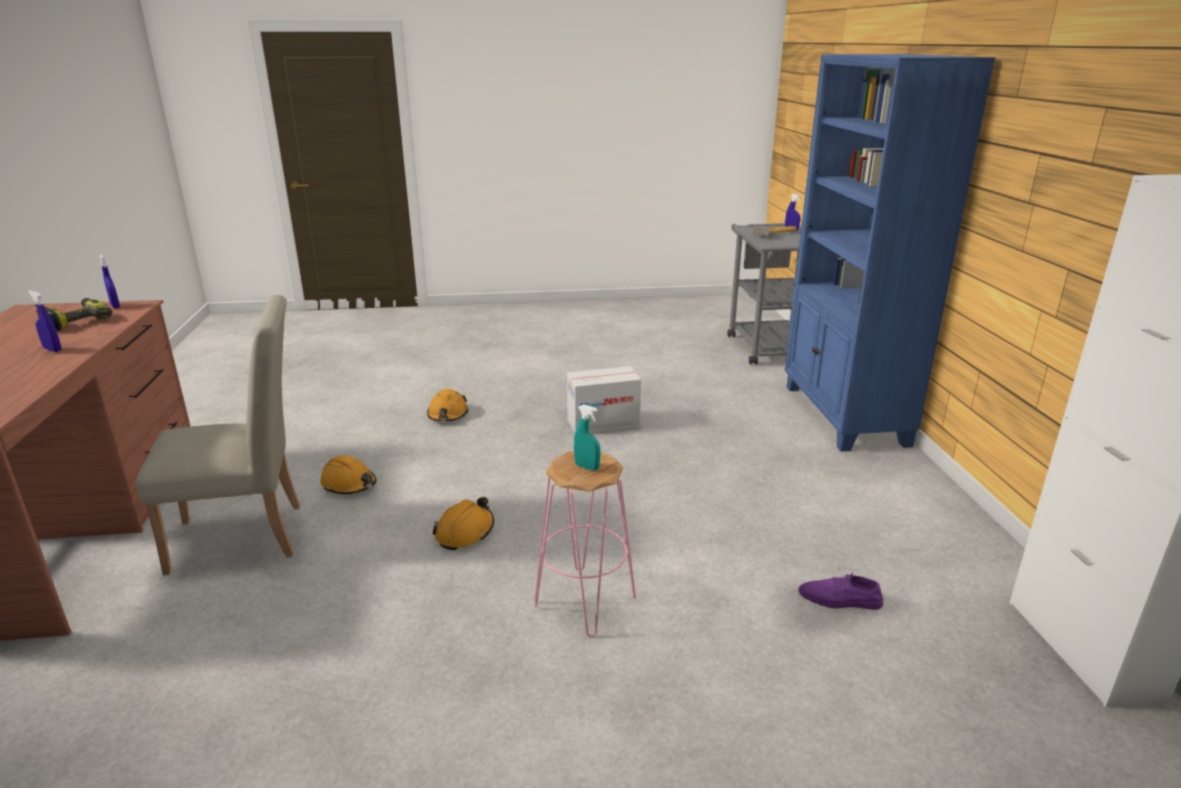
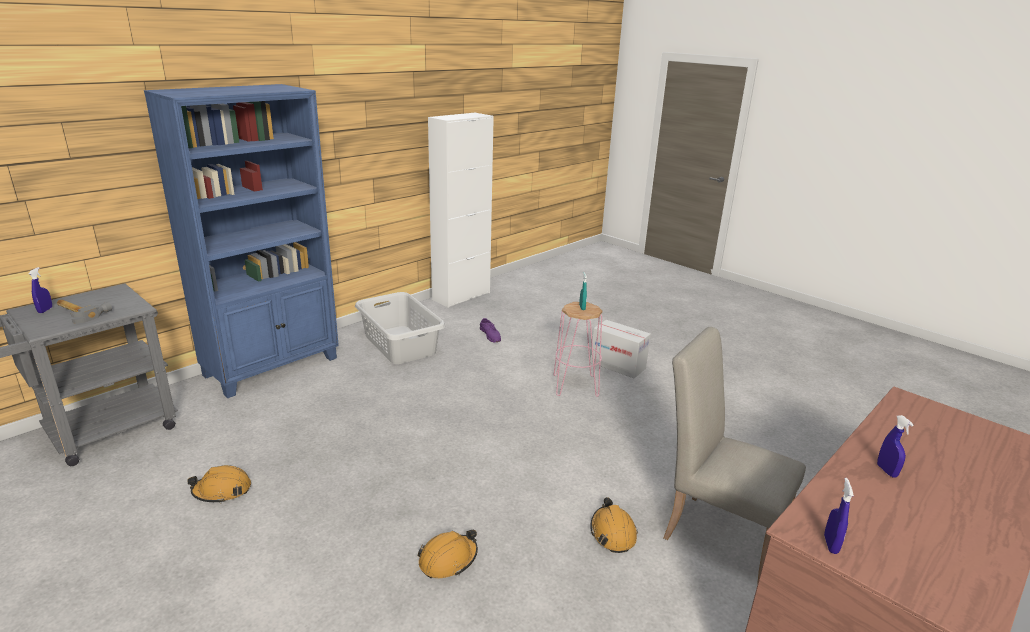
camera: 130 degrees left, 0 degrees up
(76, 321) = (877, 526): power drill -> none
(465, 532) = (582, 445): orange hard hat -> orange hard hat (222, 491)
(603, 423) = (378, 457): cardboard box -> cardboard box (618, 365)
(854, 502) = (399, 345): none -> grey laundry basket

